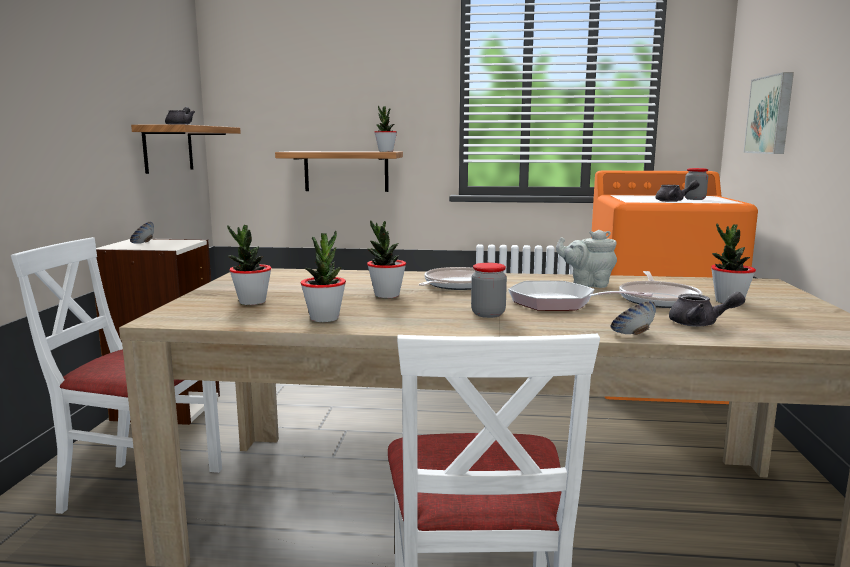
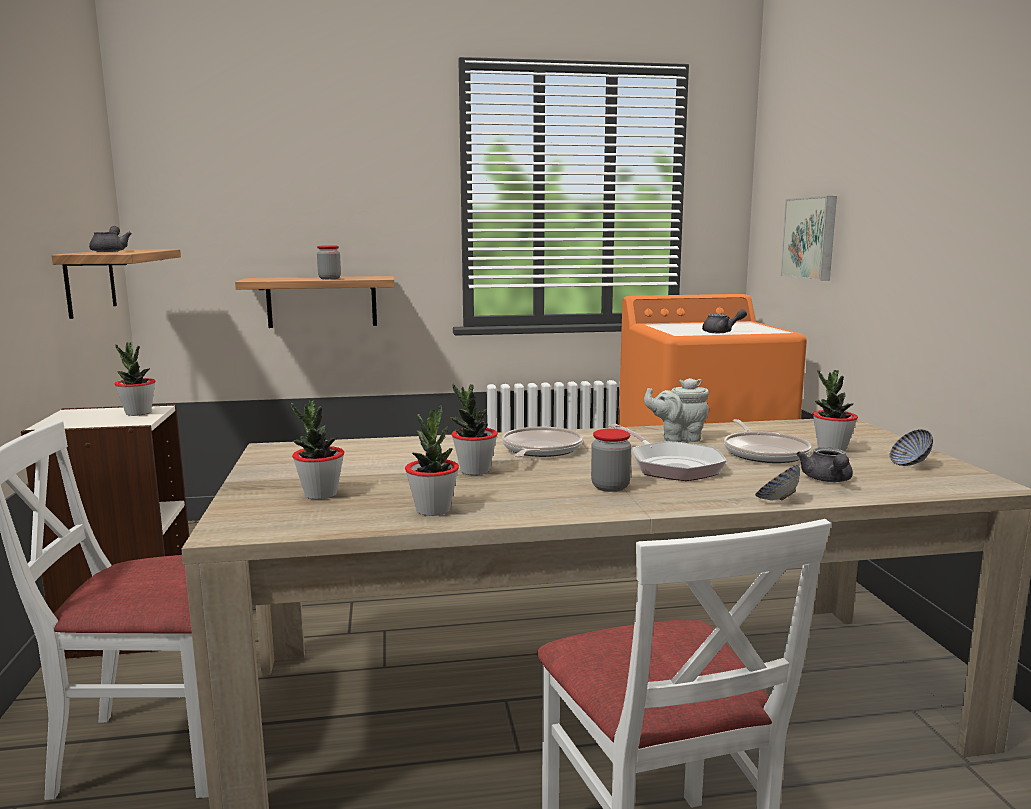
camera: 15 degrees left, 0 degrees up
(143, 243) = (90, 416): bowl -> bowl (909, 464)
(385, 151) = (378, 278): potted plant -> potted plant (138, 413)
(559, 303) = (670, 466): frying pan -> frying pan turned 135 degrees counterclockwise
(694, 199) = (738, 328): jar -> jar (329, 278)
(700, 324) = (827, 480): grey teapot -> grey teapot turned 90 degrees clockwise

